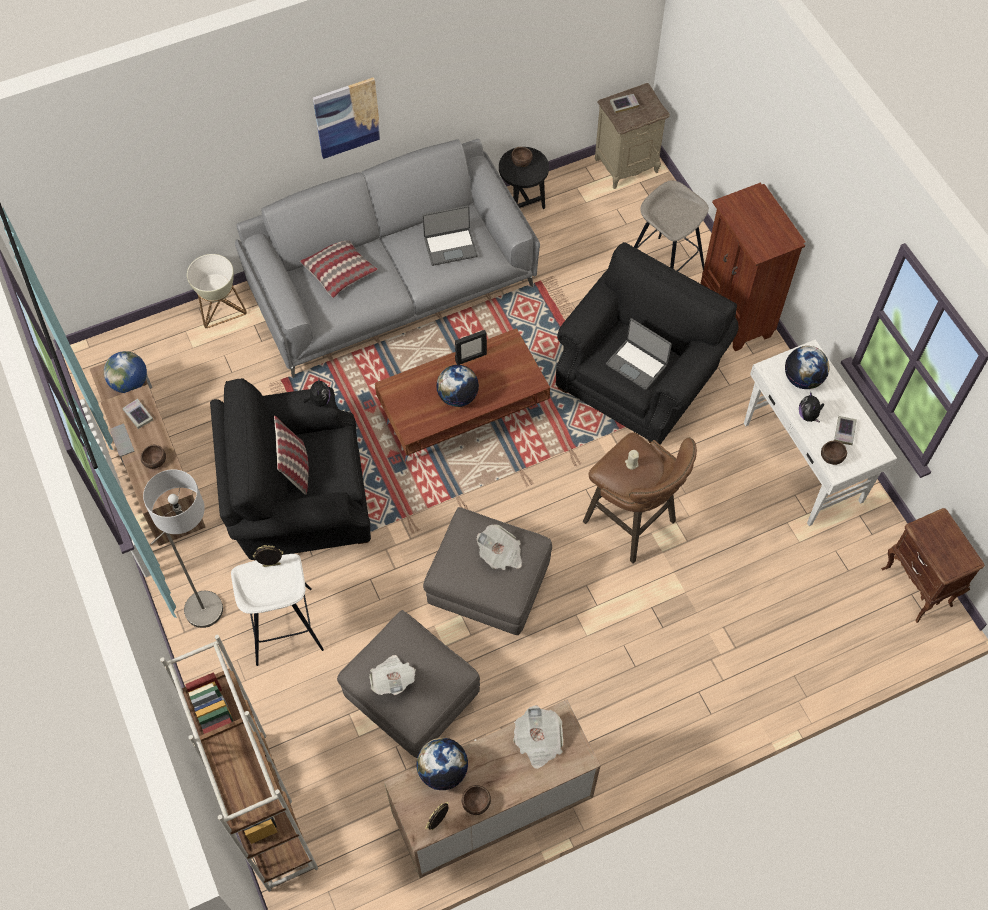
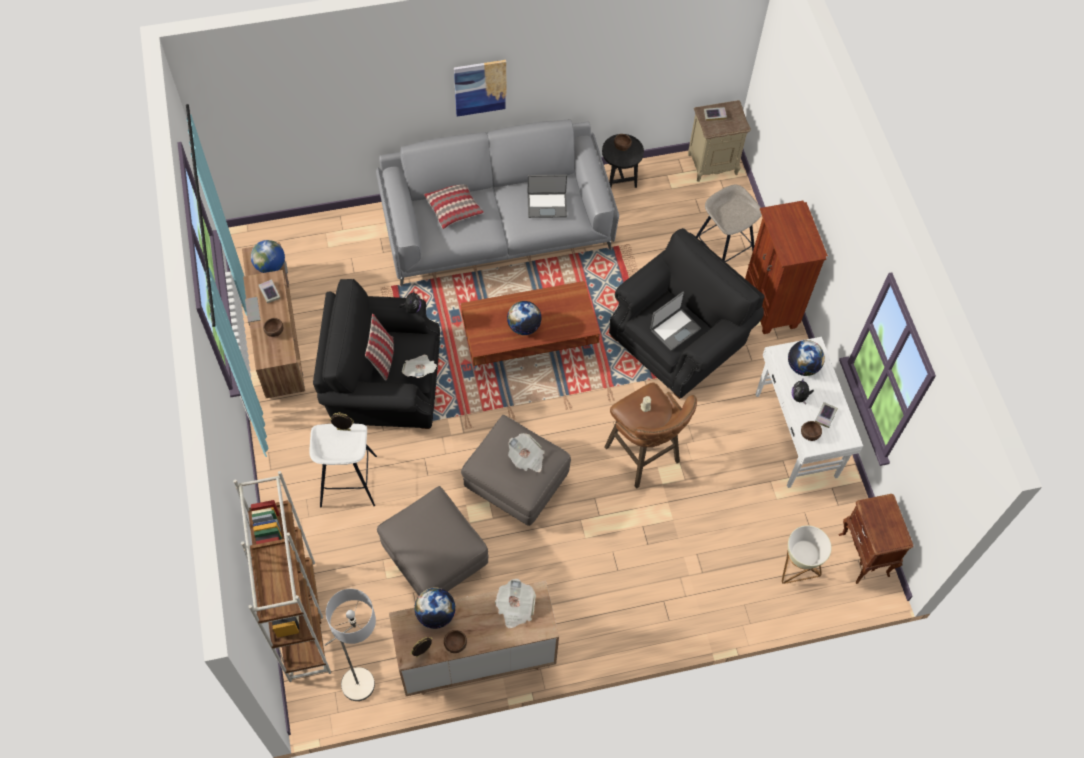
camera: 10 degrees right, 0 degrees up
(212, 601) = (297, 450): grey floor lamp -> grey floor lamp (366, 678)
(222, 310) = (357, 222): planter -> planter (798, 567)
(393, 679) = (418, 538): newspaper -> newspaper (420, 371)
(471, 357) = (542, 297): picture frame -> none
(637, 364) = (674, 329): laptop -> laptop turned 90 degrees counterclockwise

